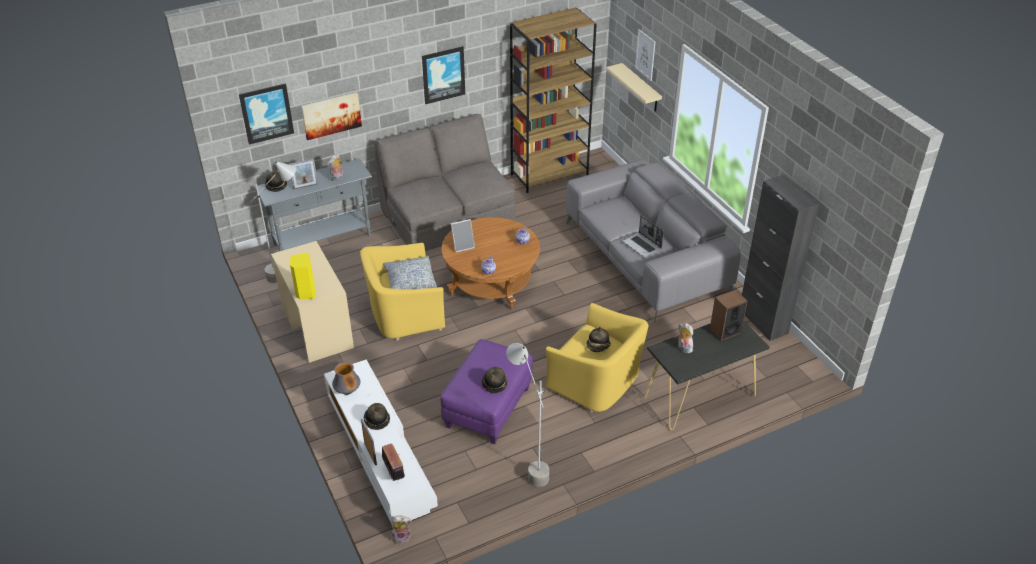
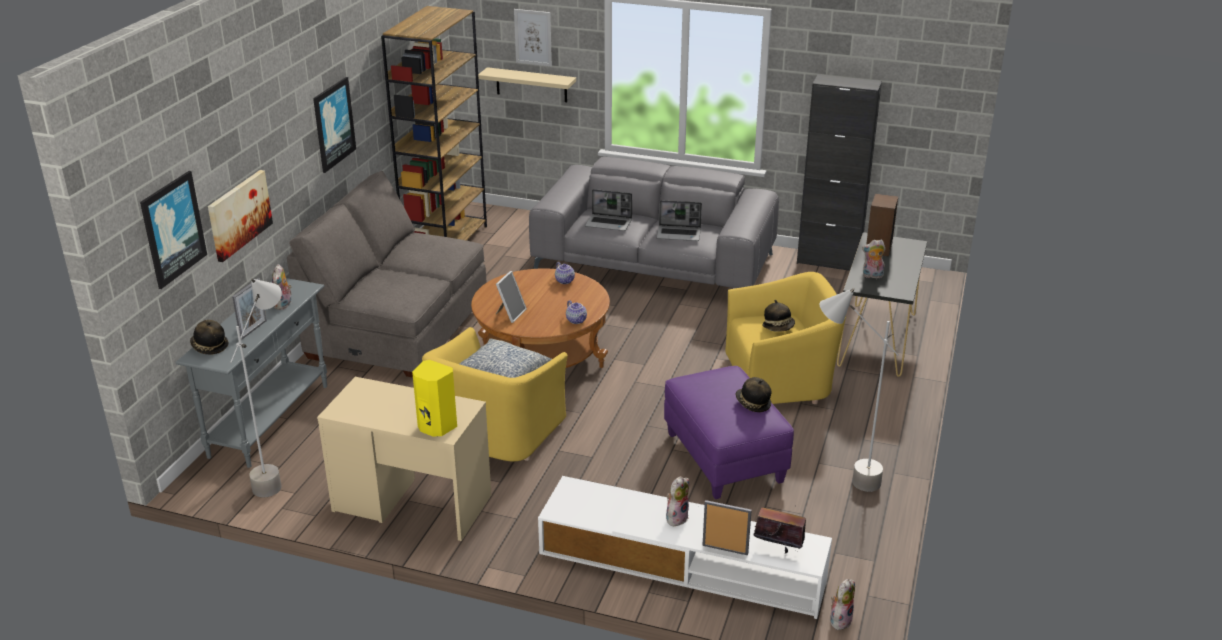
camera: 45 degrees left, 10 degrees down
(347, 391) = (596, 515): vase -> none
(376, 420) = (676, 517): hat -> plush toy
(613, 214) = (609, 223): none -> laptop

